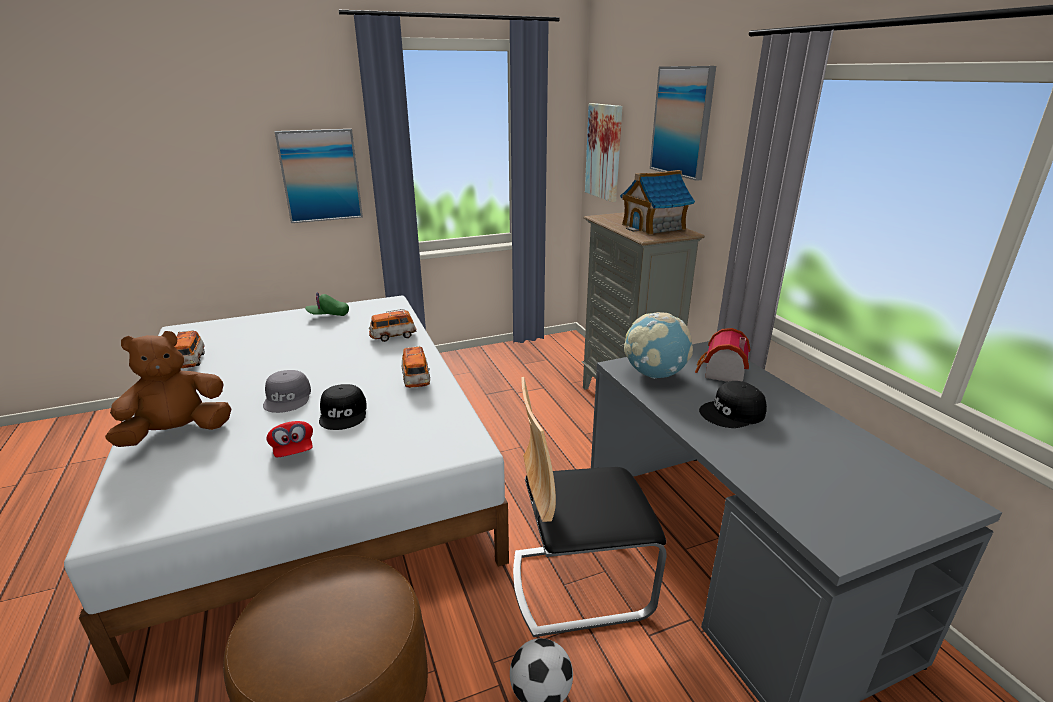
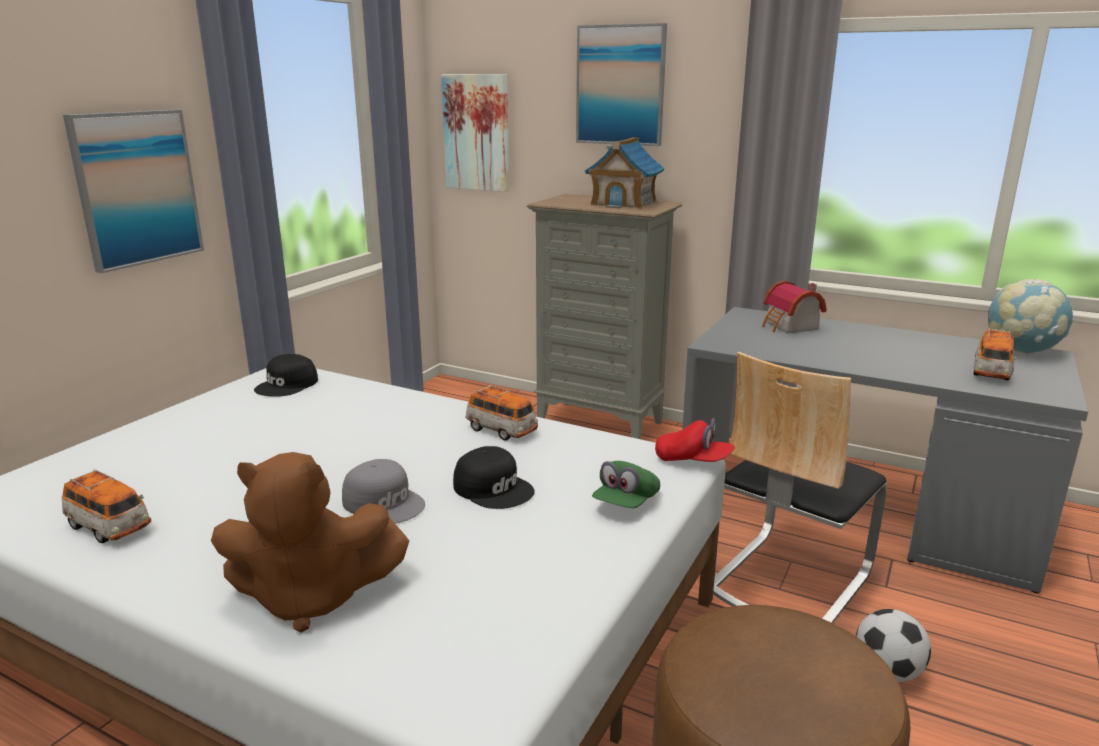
camera: 40 degrees left, 5 degrees down
(178, 433) = (311, 598): brown plush toy -> brown plush toy turned 105 degrees counterclockwise
(293, 450) = (516, 541): red cap -> red cap (693, 460)
(328, 315) = (222, 409): green cap -> green cap (626, 503)
(393, 336) = (374, 403): toy car -> toy car (991, 372)
(655, 374) = (750, 342): globe -> globe (1021, 351)
(733, 413) = (855, 349): black cap -> black cap (287, 385)

